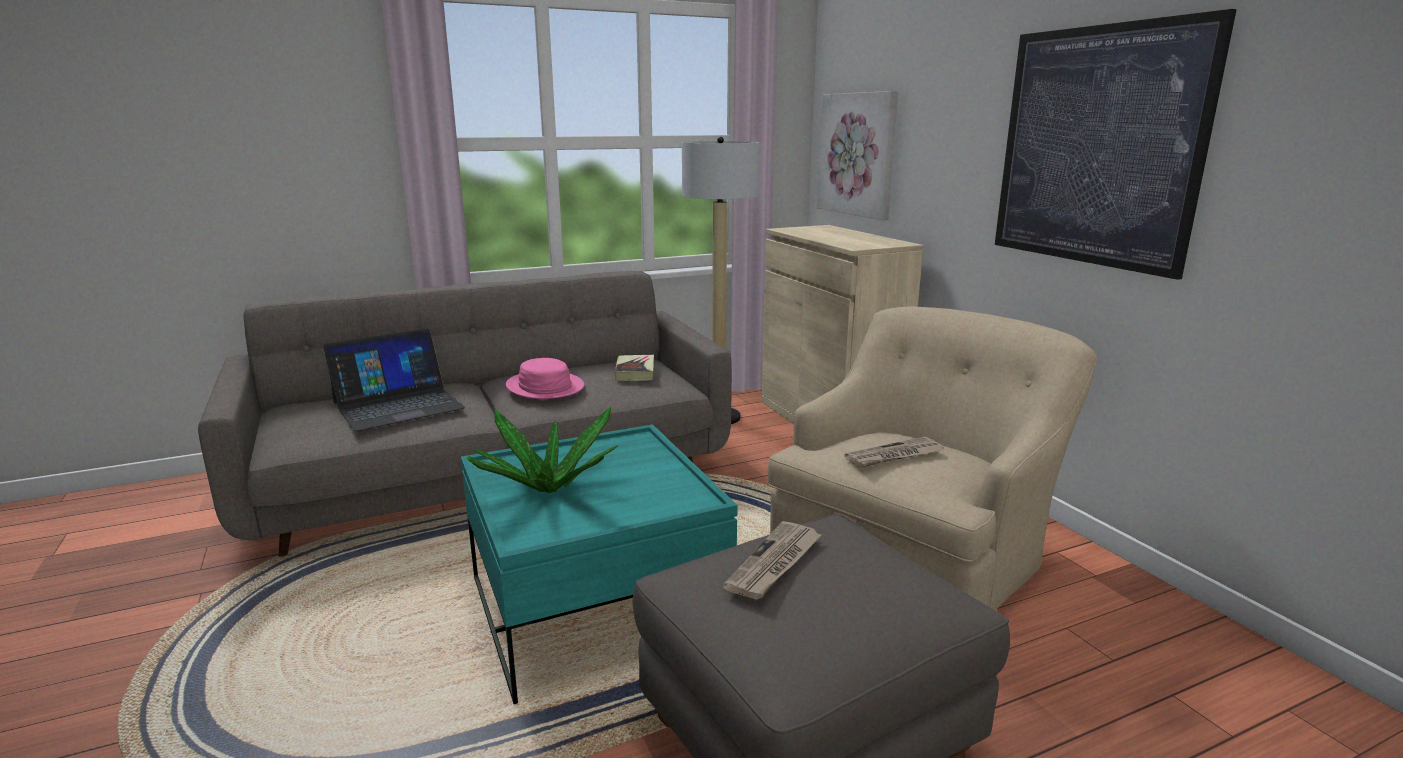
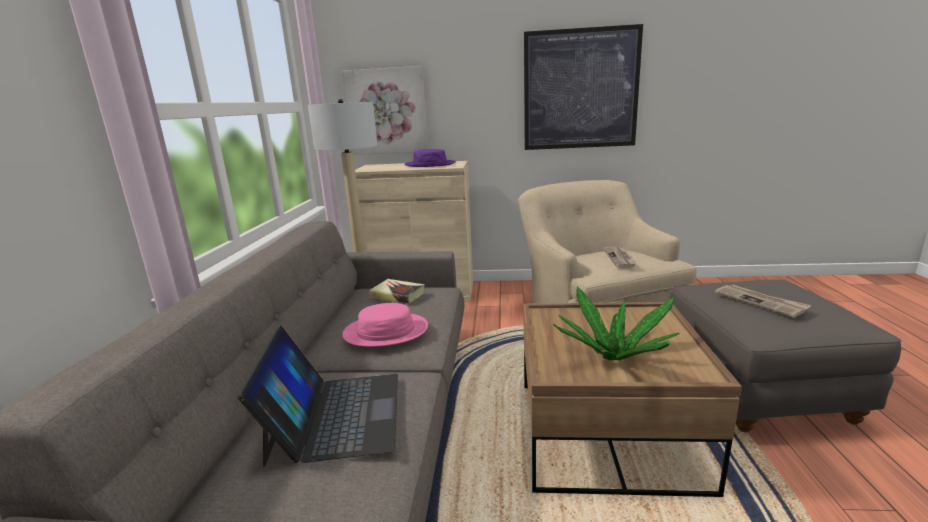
camera: 60 degrees left, 0 degrees up
(596, 607) = (606, 433): turquoise coffee table -> brown coffee table
(858, 239) = (430, 164): none -> purple hat

